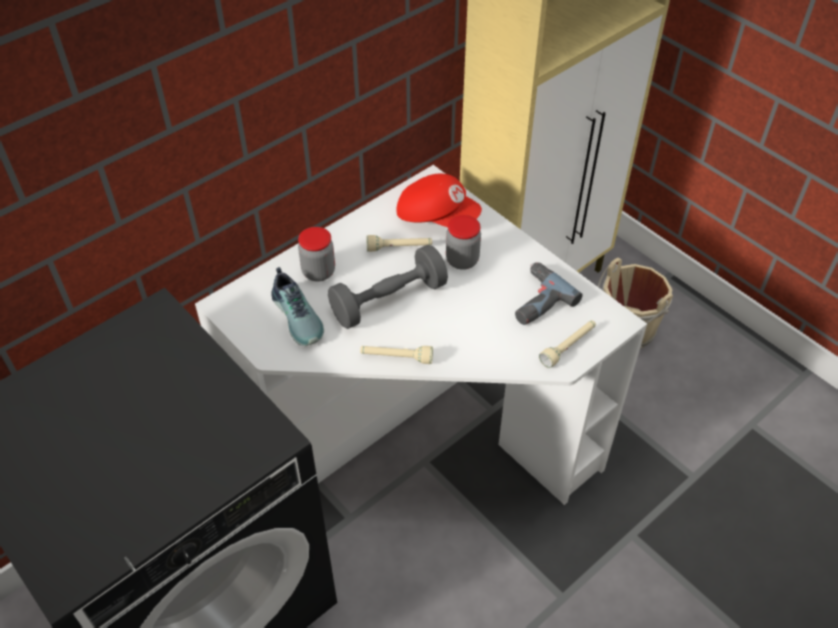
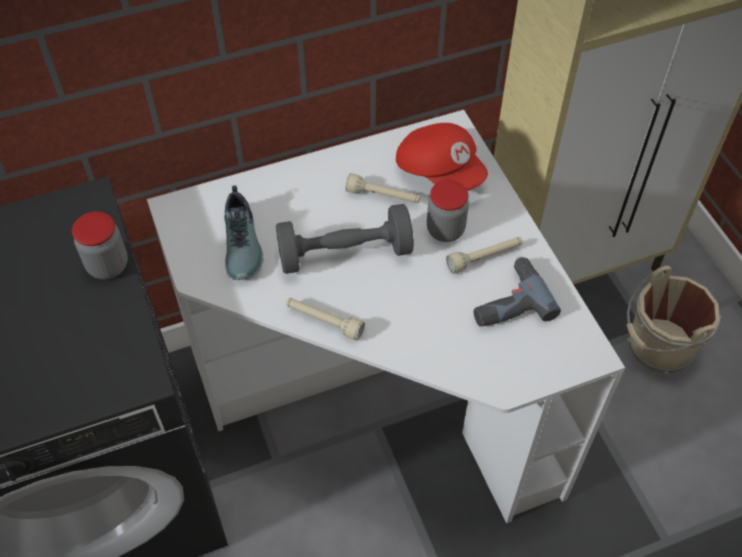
camera: 20 degrees right, 5 degrees up
(318, 272) = (286, 200): jar -> jar (108, 265)
(568, 347) = (519, 367): beige flashlight -> beige flashlight (484, 258)

